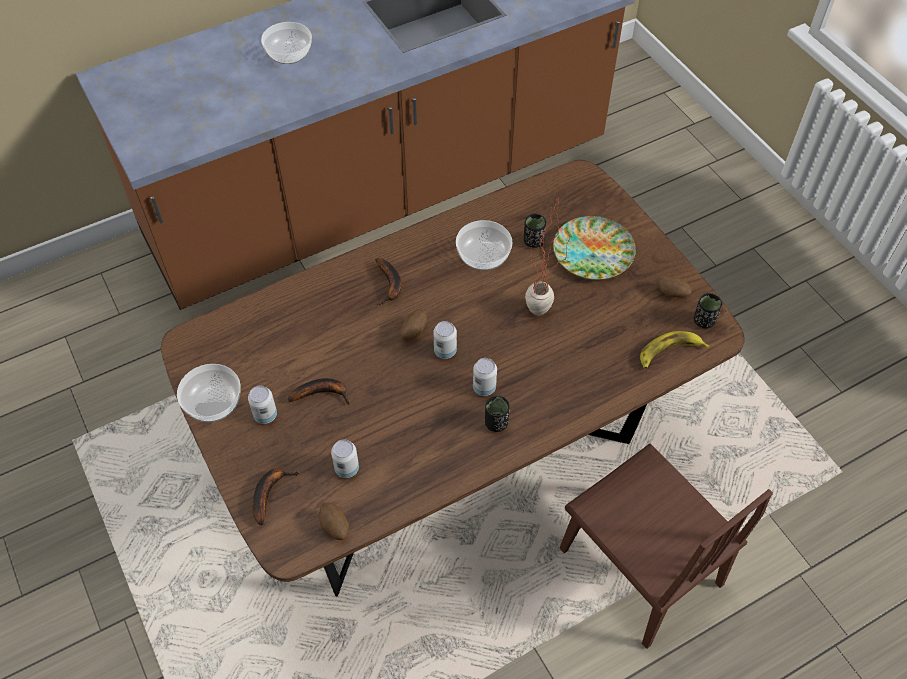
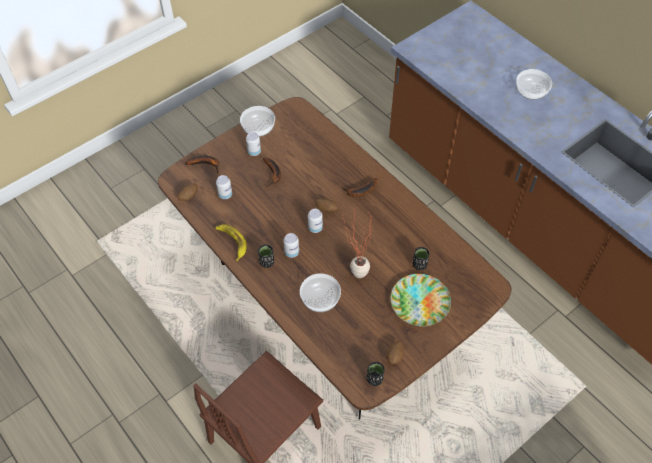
camera: 80 degrees right, 0 degrees up
(484, 256) = (398, 237): bowl -> bowl (320, 299)
(669, 352) = (341, 357): banana -> banana (232, 242)

